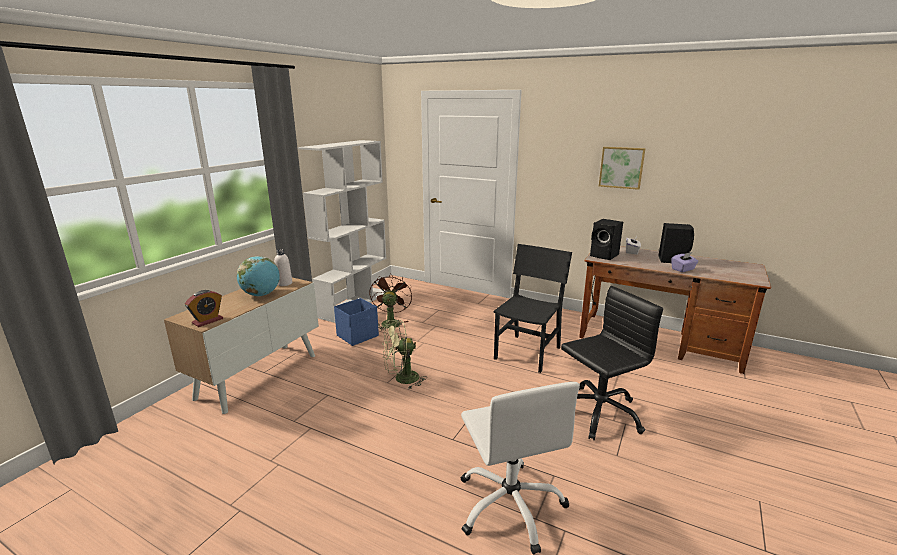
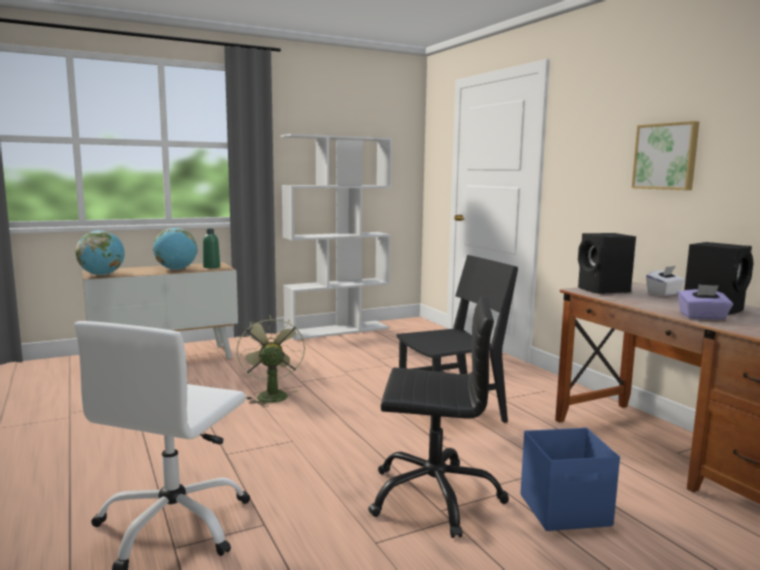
camera: 35 degrees right, 10 degrees down
(207, 321) = (102, 275): alarm clock -> globe
(284, 283) = (211, 267): white bottle -> green bottle
(358, 336) = (295, 353): blue storage box -> blue storage box (566, 510)
(390, 322) = (345, 351): brown fan -> none
(401, 379) = (270, 395): green fan -> green fan turned 60 degrees clockwise

